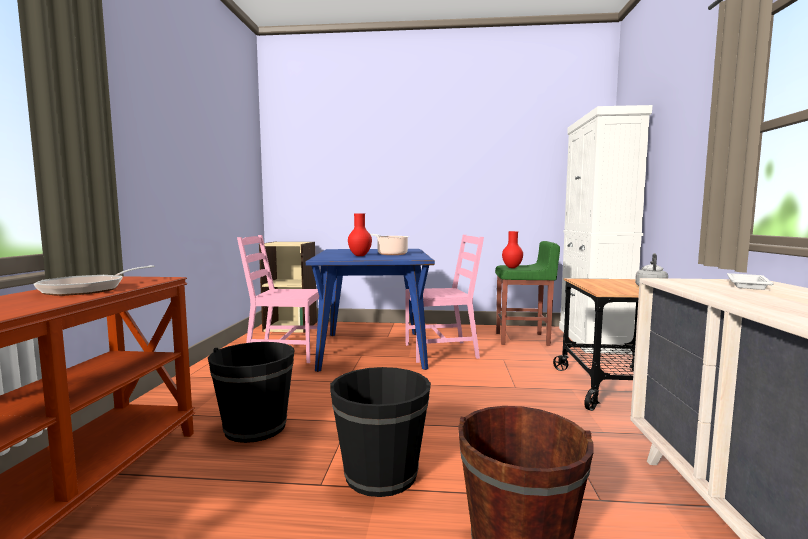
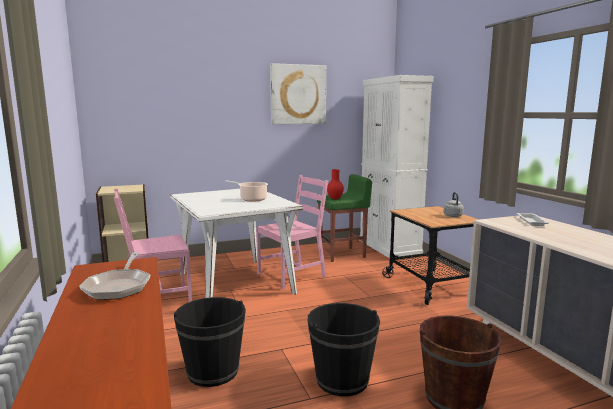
camera: 25 degrees left, 5 degrees up
(359, 256) = (231, 205): red vase -> none
(373, 350) = (235, 283): blue dining table -> white dining table
(483, 148) = (298, 94): none -> picture

